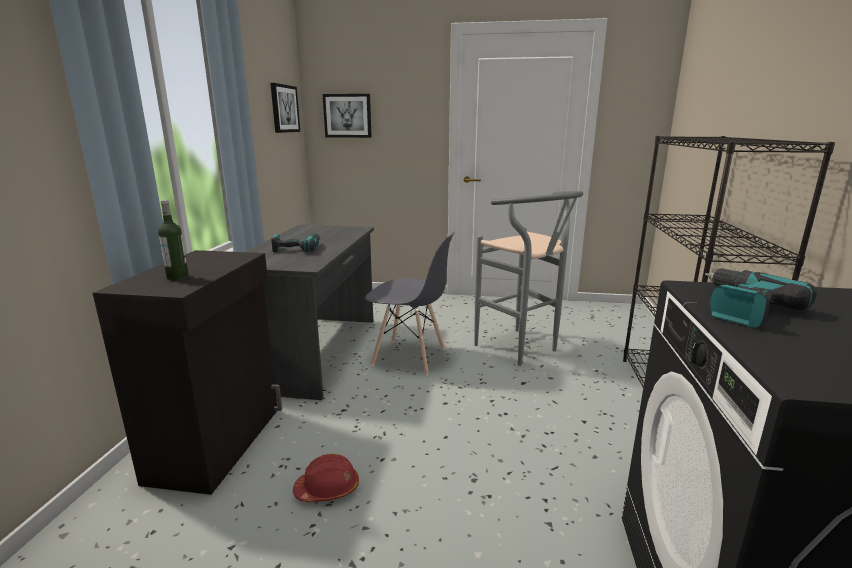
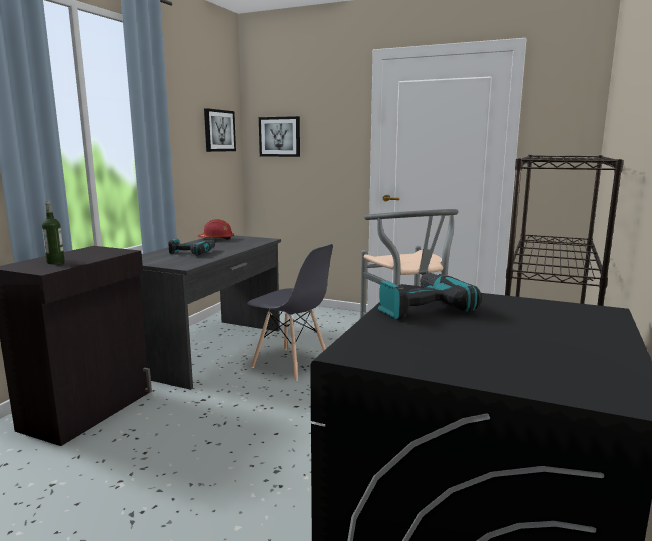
camera: 15 degrees right, 5 degrees down
(328, 489) = (149, 457): red hard hat -> red hard hat (216, 239)

